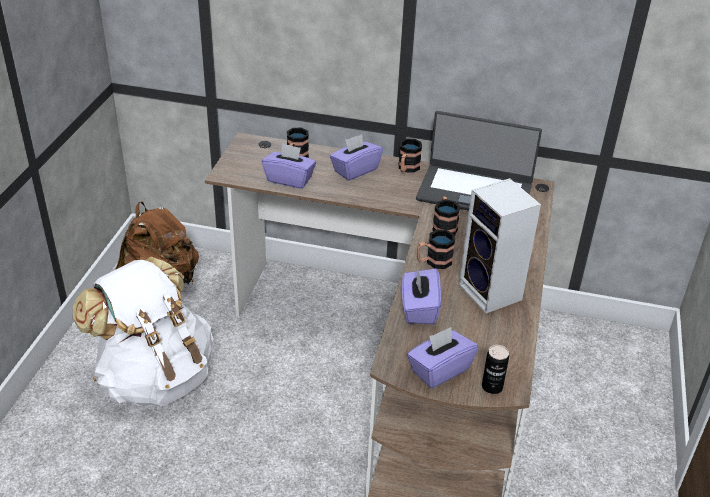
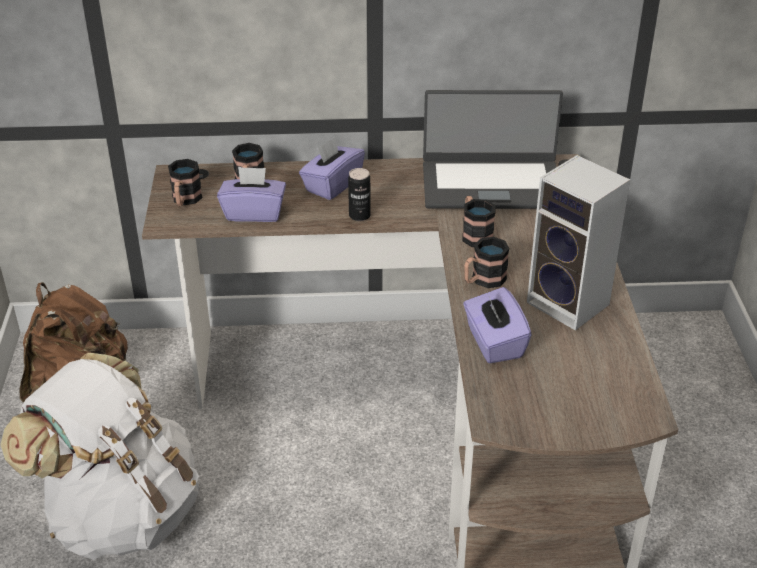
camera: 15 degrees left, 0 degrees up
(407, 169) = (396, 171): mug -> mug (185, 200)
(439, 370) = (554, 412): purple tissue box -> none
(492, 387) = (626, 418): can -> can (359, 215)

